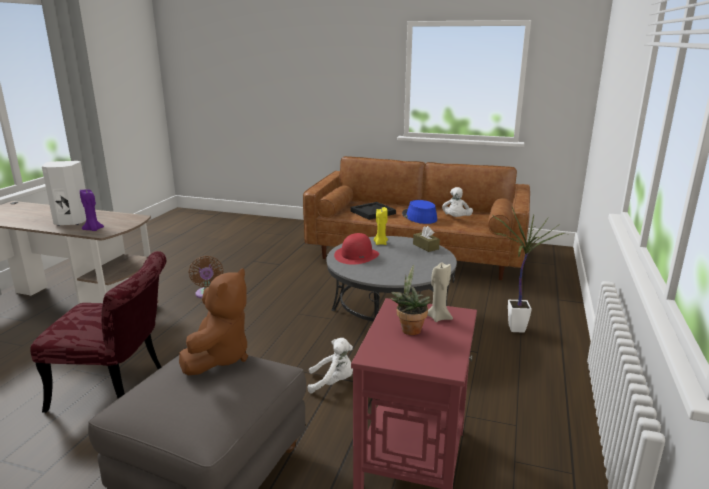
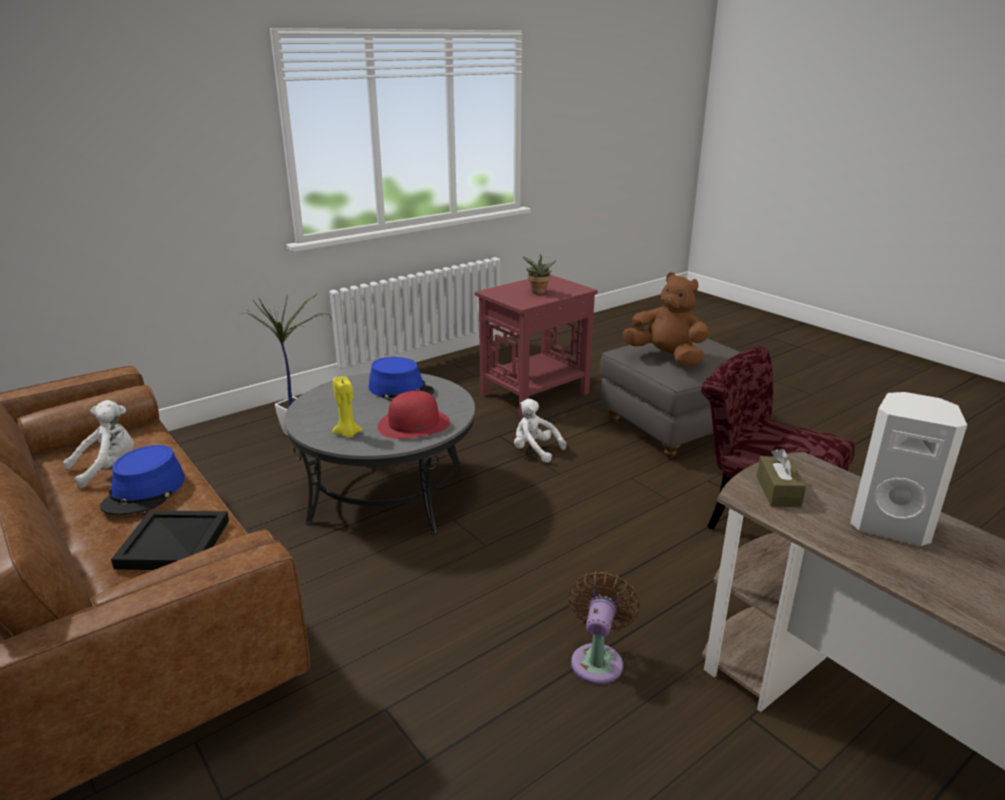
camera: 145 degrees left, 5 degrees up
(93, 230) = (826, 479): purple candle -> none
(219, 357) = (666, 357): brown plush toy -> brown plush toy turned 75 degrees clockwise
(402, 269) = (401, 390): none -> blue hat
(425, 246) = (309, 410): brown tissue box -> brown tissue box (778, 491)
(438, 317) = (508, 293): beige candle -> none

